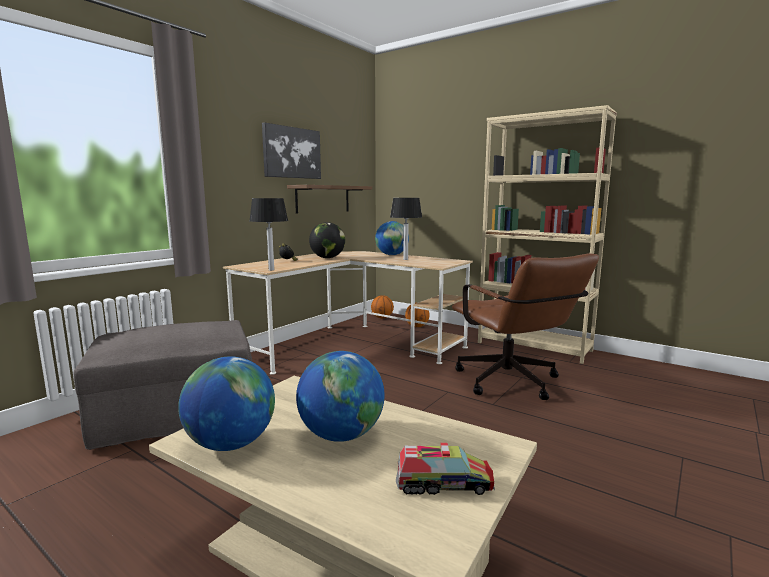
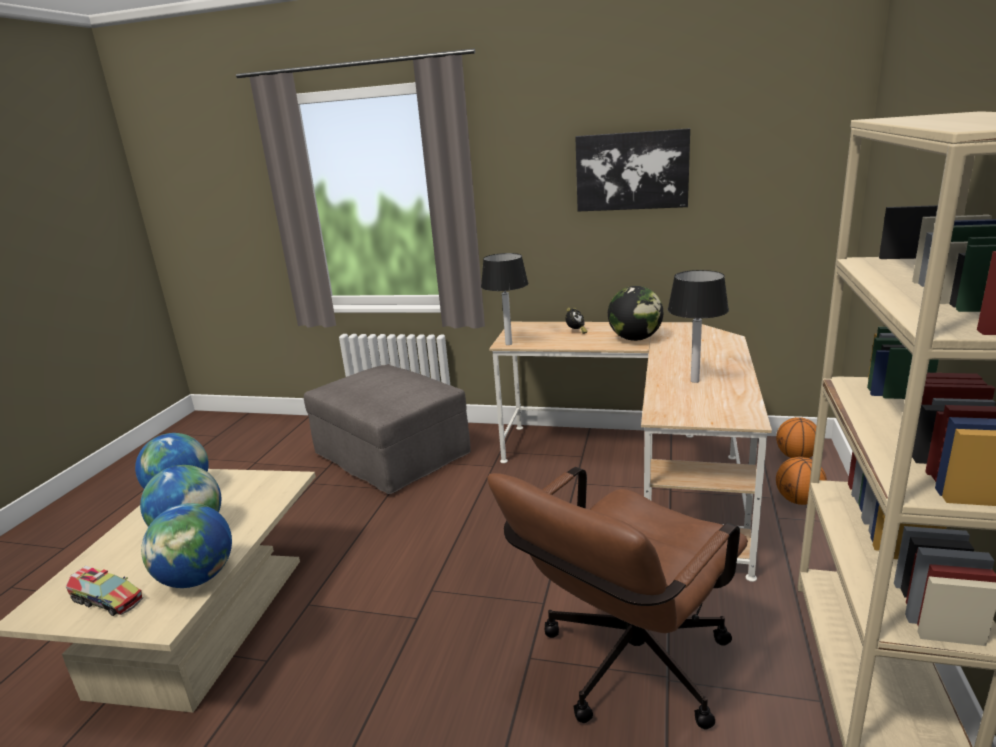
camera: 70 degrees right, 10 degrees up
(323, 199) = (697, 238): brown shelf -> none
(392, 255) = (729, 362): globe -> globe (197, 578)
(444, 483) = (107, 600): toy truck -> toy truck turned 45 degrees counterclockwise

